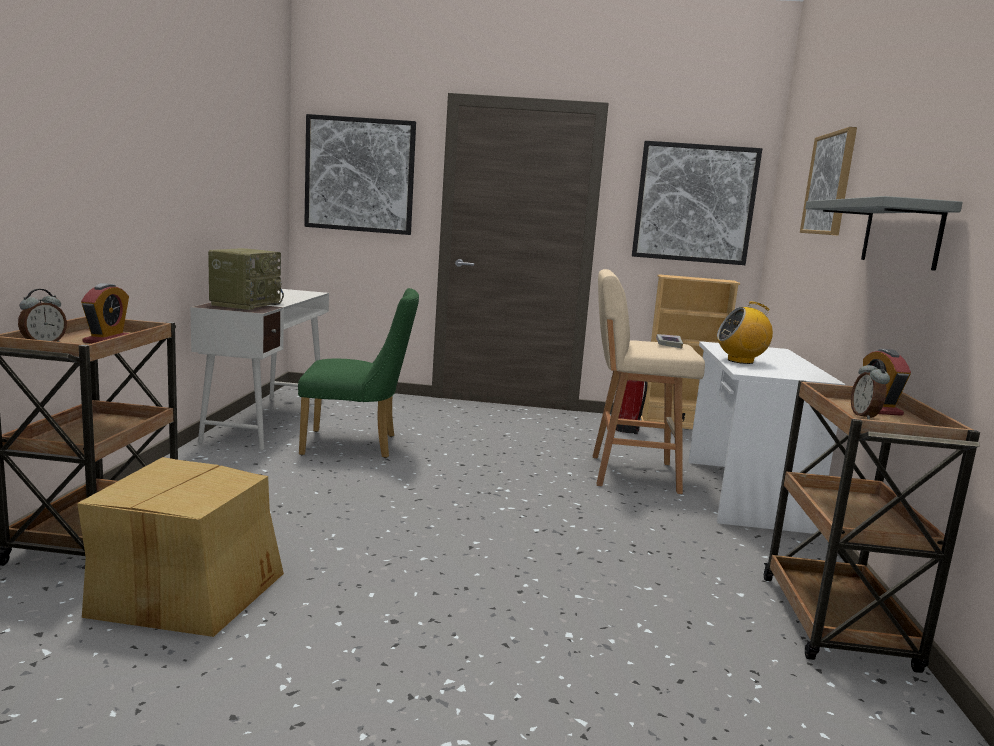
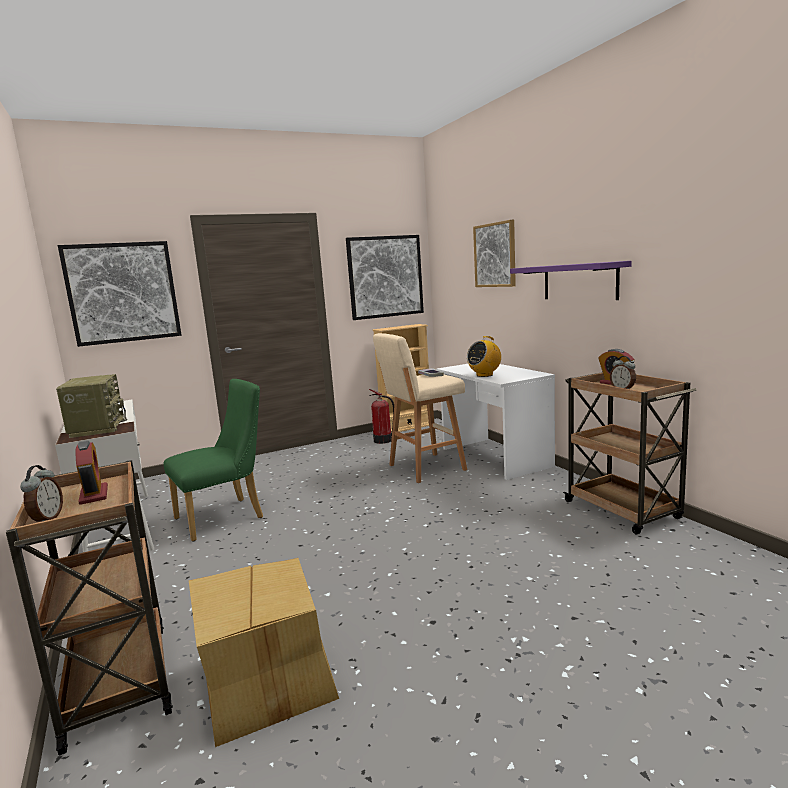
camera: 30 degrees left, 0 degrees up
(901, 234) = (579, 281): grey shelf -> purple shelf

